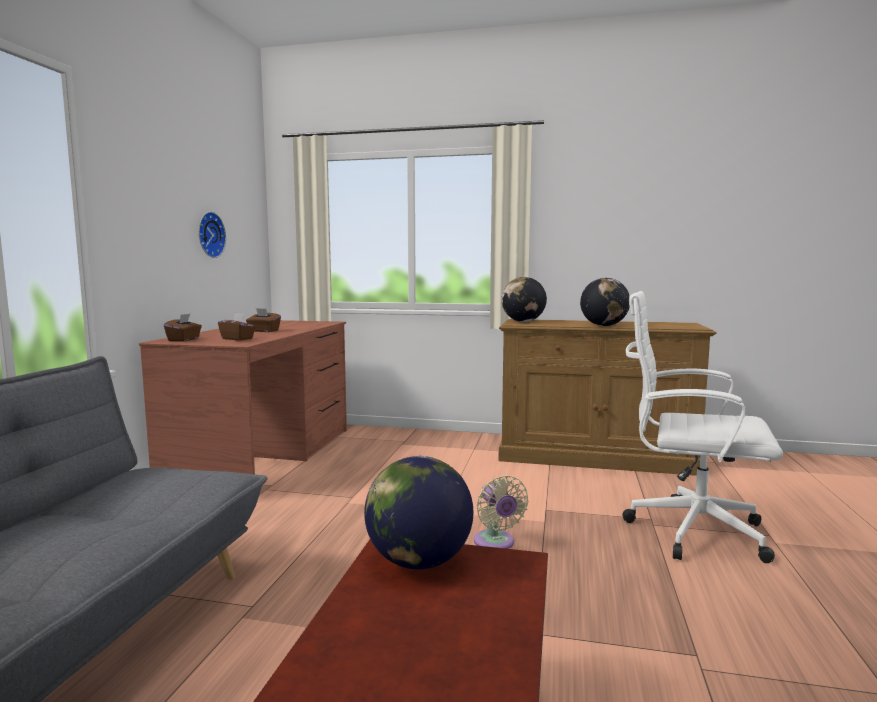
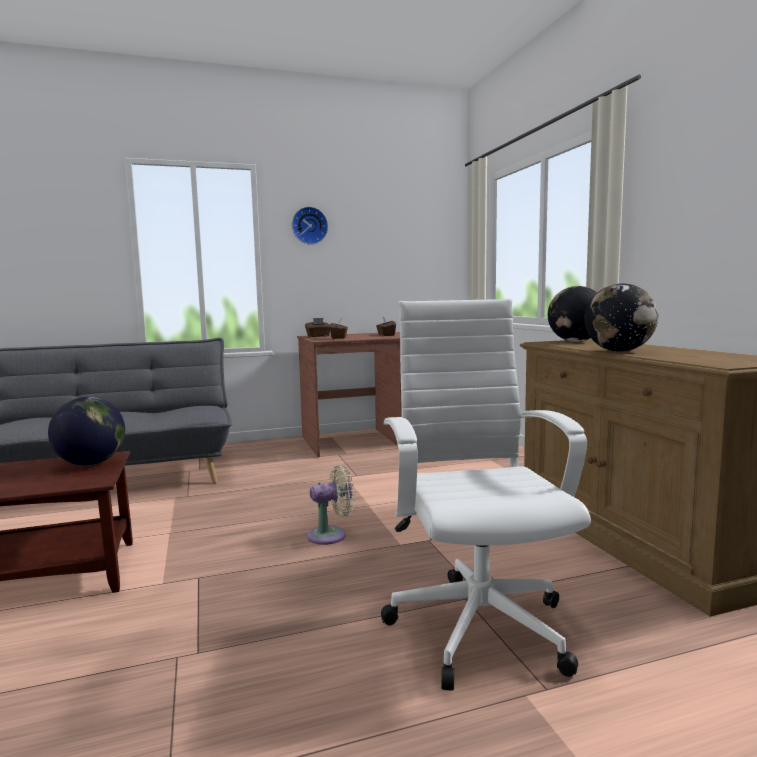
camera: 60 degrees right, 0 degrees up
(209, 235) = (381, 259): wall clock -> wall clock (309, 226)
(496, 543) = (331, 535): beige fan -> beige fan turned 150 degrees counterclockwise

